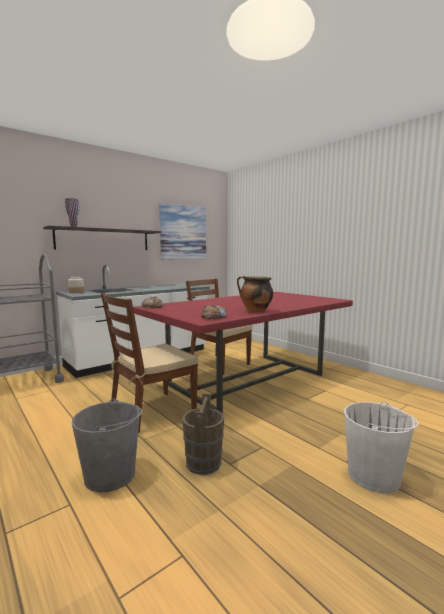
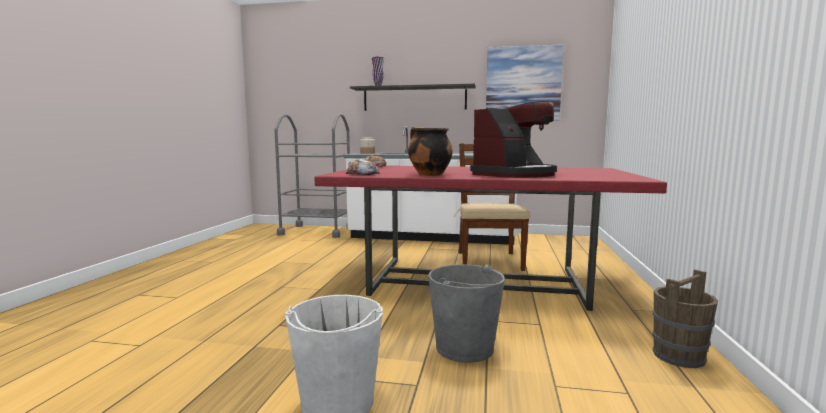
camera: 50 degrees right, 0 degrees up
(110, 475) = (220, 295): grey bucket -> grey bucket (465, 348)
(152, 411) = (332, 273): brown chair -> none
(203, 463) = (268, 315): brown bucket -> brown bucket (678, 356)
(283, 303) = (515, 175): none -> coffee machine

